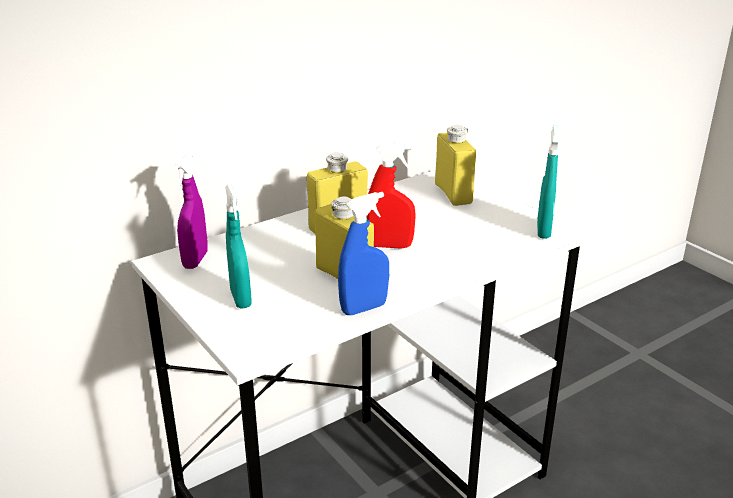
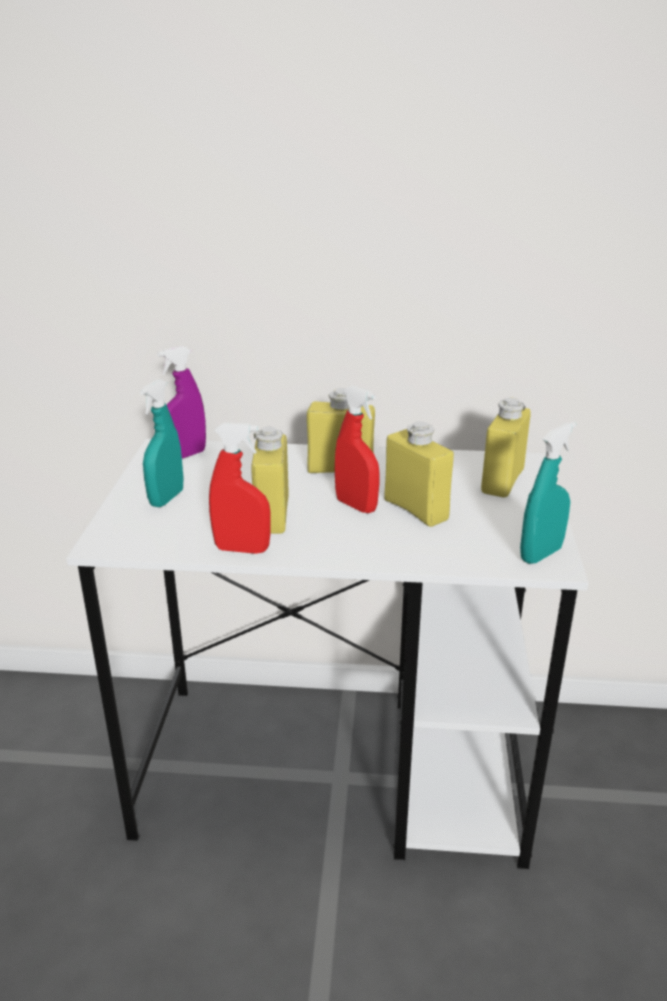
camera: 40 degrees right, 0 degrees up
(364, 308) = (242, 549): blue spray bottle -> red spray bottle
(431, 233) = (416, 509): none -> yellow bottle

